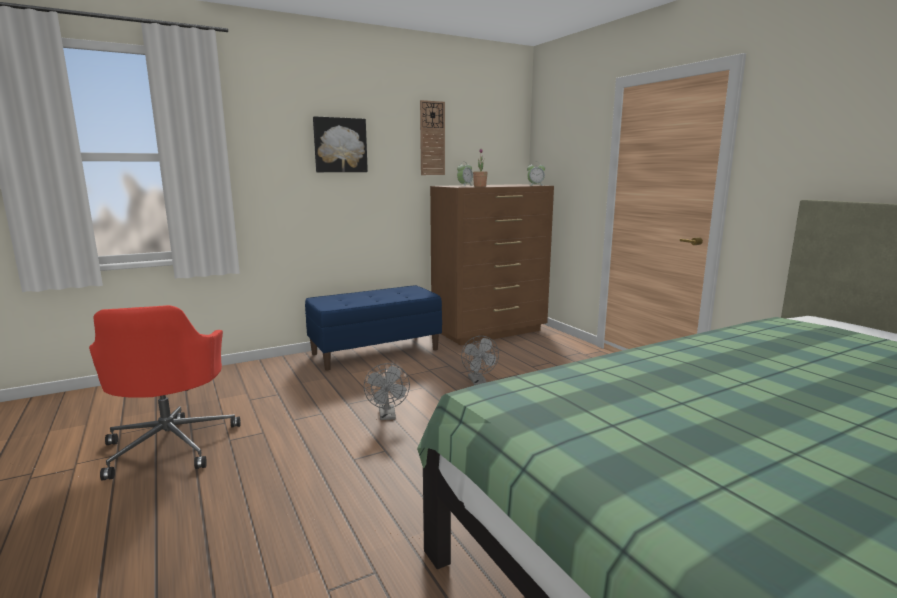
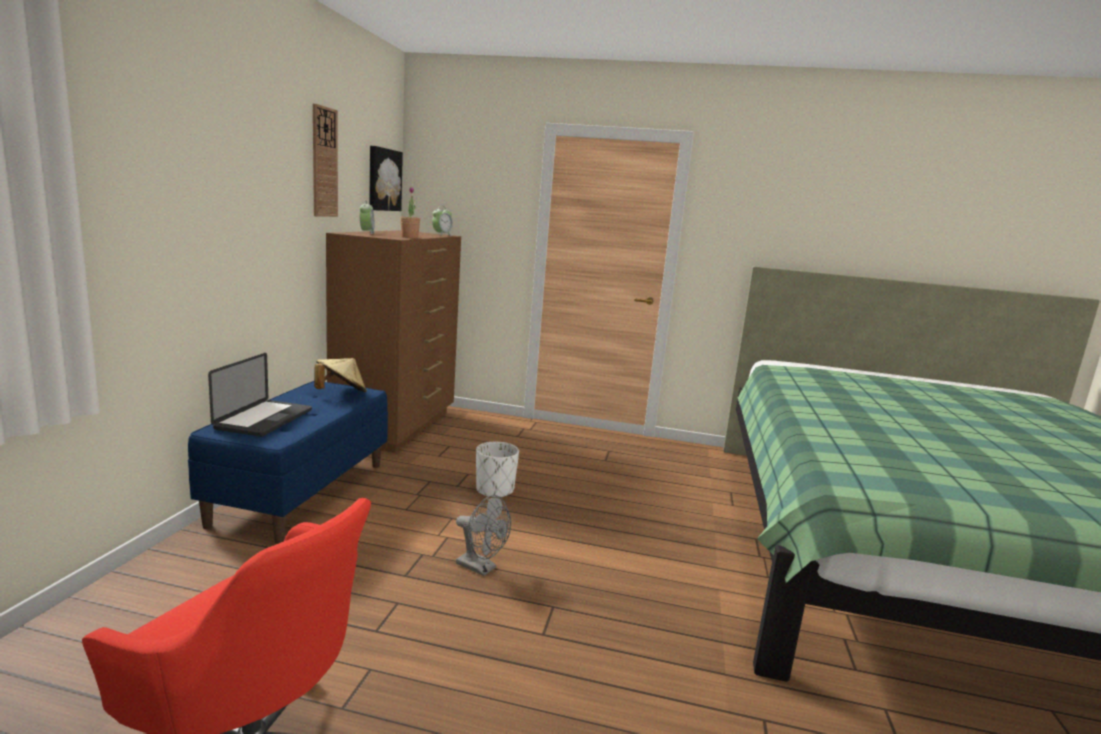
camera: 50 degrees left, 0 degrees up
(340, 145) = (224, 163): picture -> picture (383, 179)
(346, 298) = (264, 419): none -> laptop
(412, 293) = (341, 393): none -> beige hat
(478, 382) = (495, 490): grey fan -> white planter

